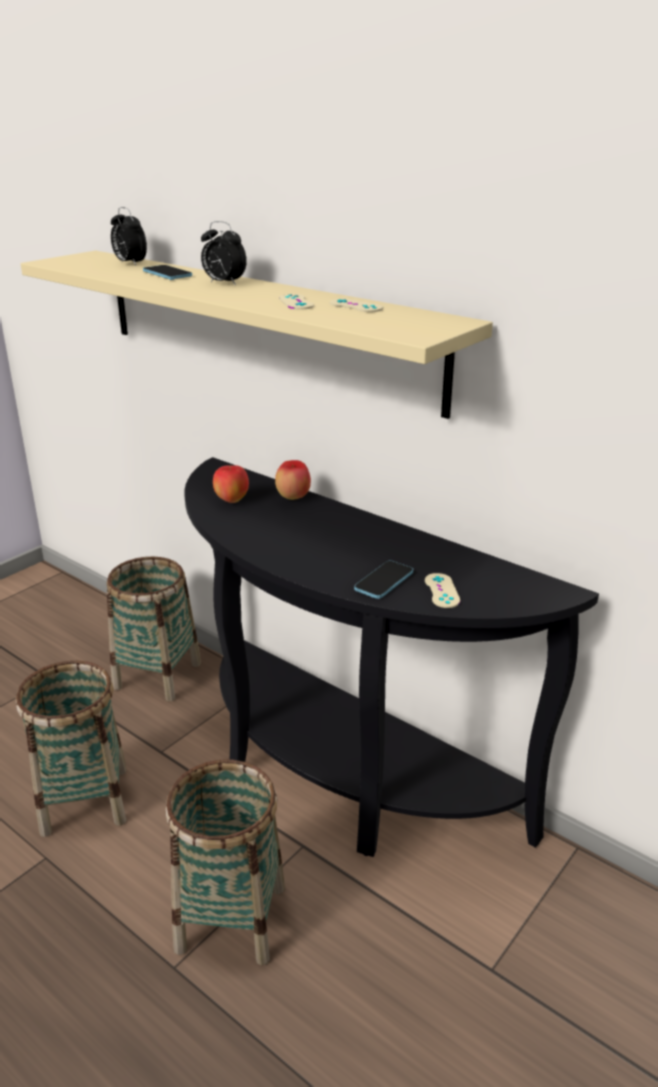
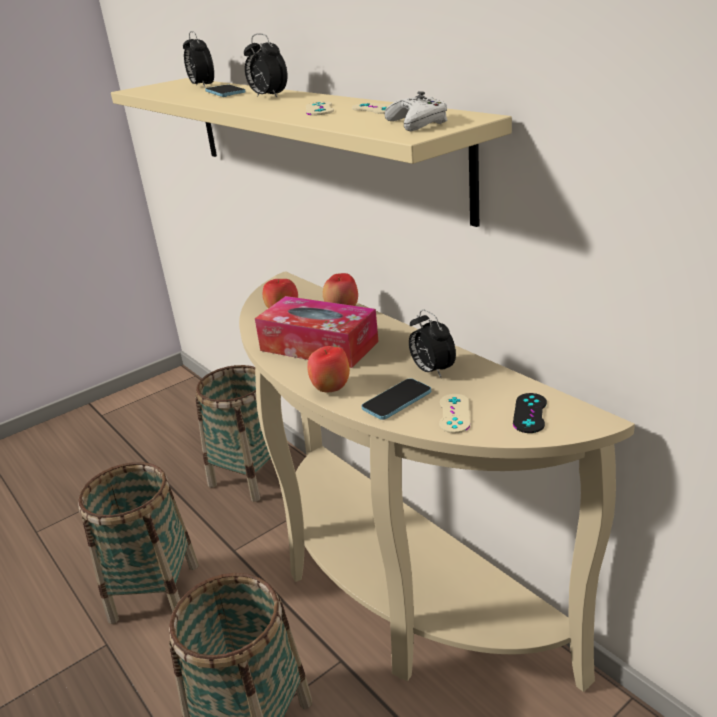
camera: 15 degrees right, 0 degrees up
(285, 532) = (319, 346): none -> tissue box
(315, 572) = (331, 389): none -> apple
(335, 774) = (390, 588): black console table -> beige console table
(405, 553) = (431, 371): none -> alarm clock
(412, 325) = (418, 123): none -> white game controller
(508, 588) = (530, 413): none -> black game controller

